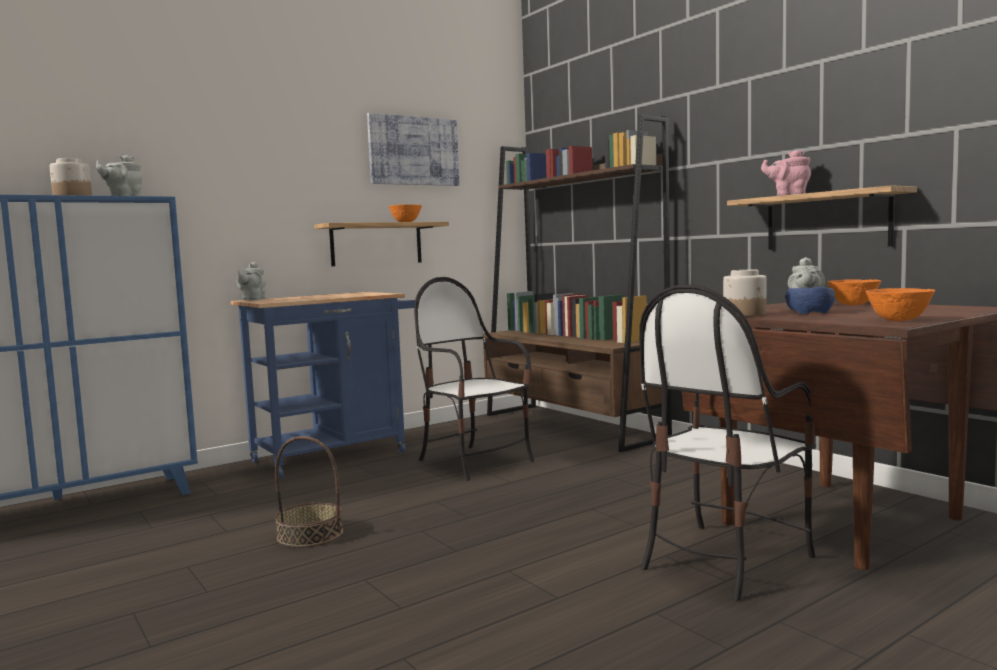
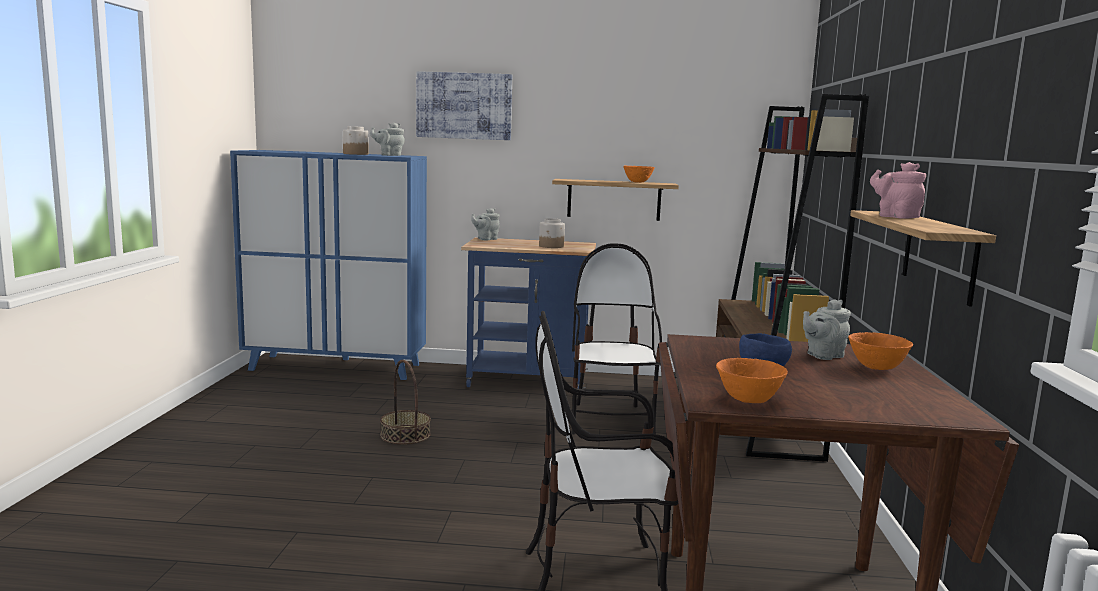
camera: 40 degrees right, 5 degrees up
(413, 151) = (664, 112): picture -> picture (464, 106)
(745, 314) = (703, 350): jar -> jar (551, 246)

